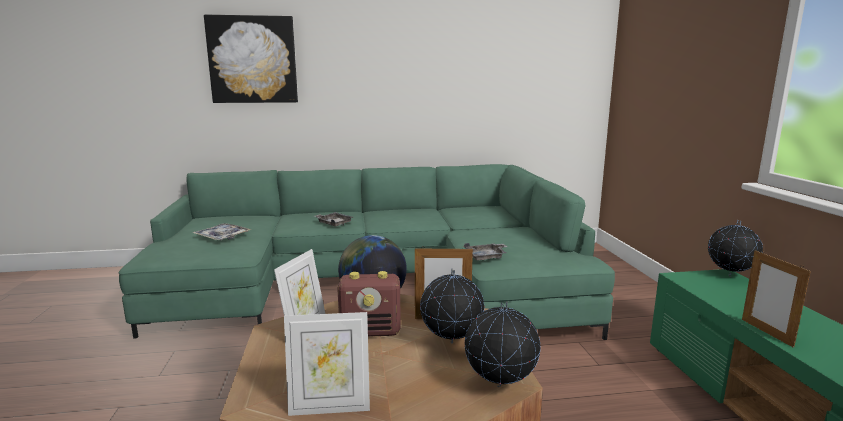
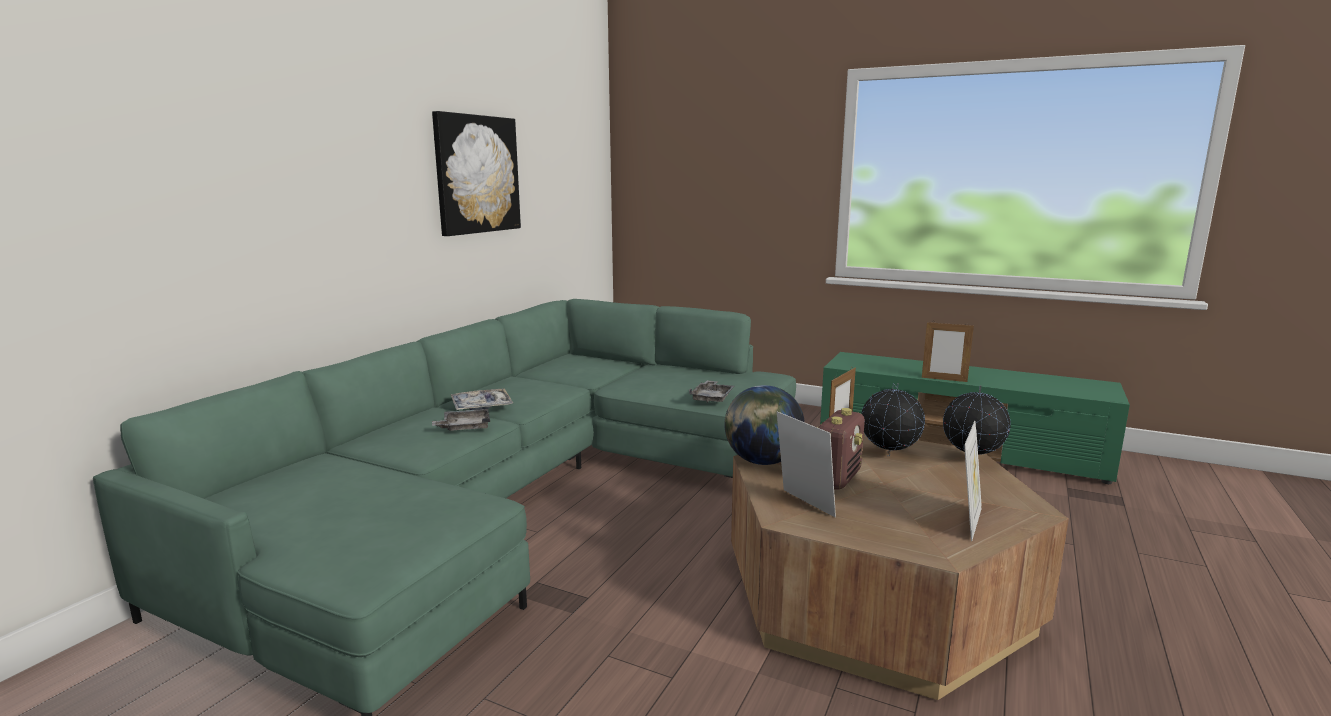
camera: 55 degrees left, 0 degrees up
(222, 237) = (370, 500): tray -> tray (481, 406)
(253, 60) = (214, 165): picture -> picture (477, 174)
(729, 276) = (853, 356): globe -> none

